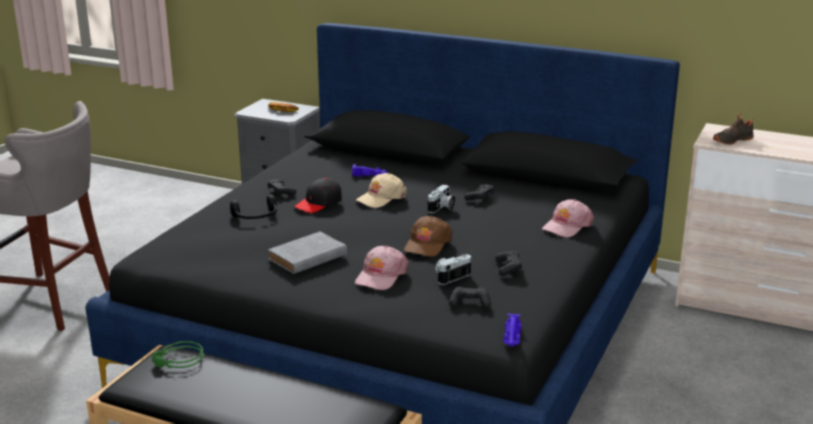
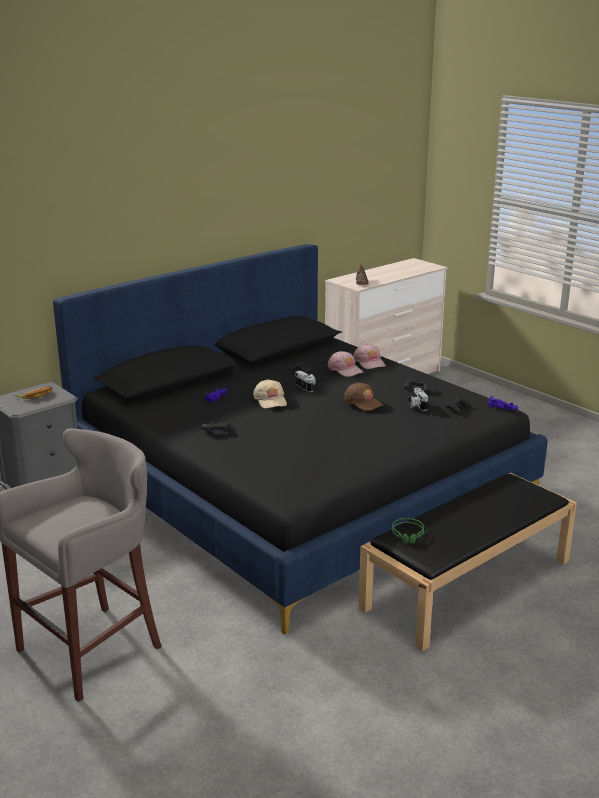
camera: 65 degrees left, 0 degrees up
(256, 217) = (258, 447): black headphones -> none
(306, 258) = (352, 441): grey book -> none
(319, 203) = (257, 421): black cap -> none
(381, 276) = (398, 425): pink cap -> pink cap (345, 369)

